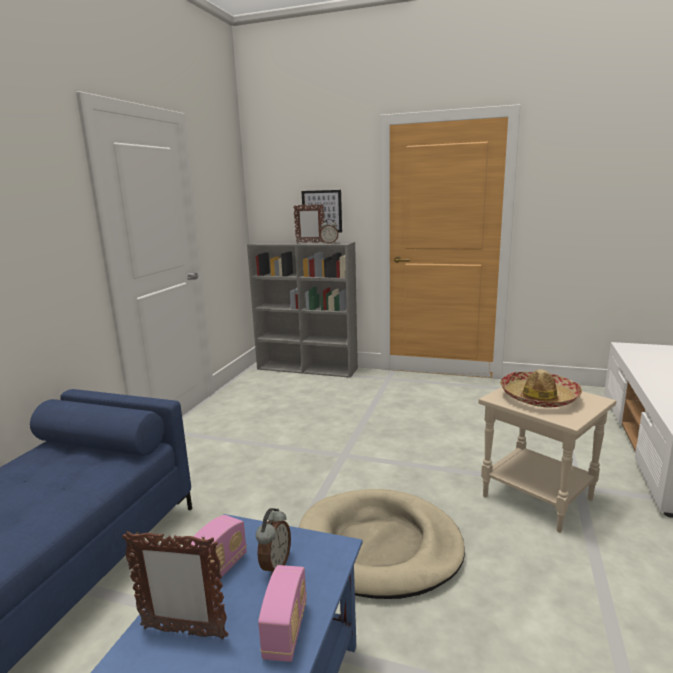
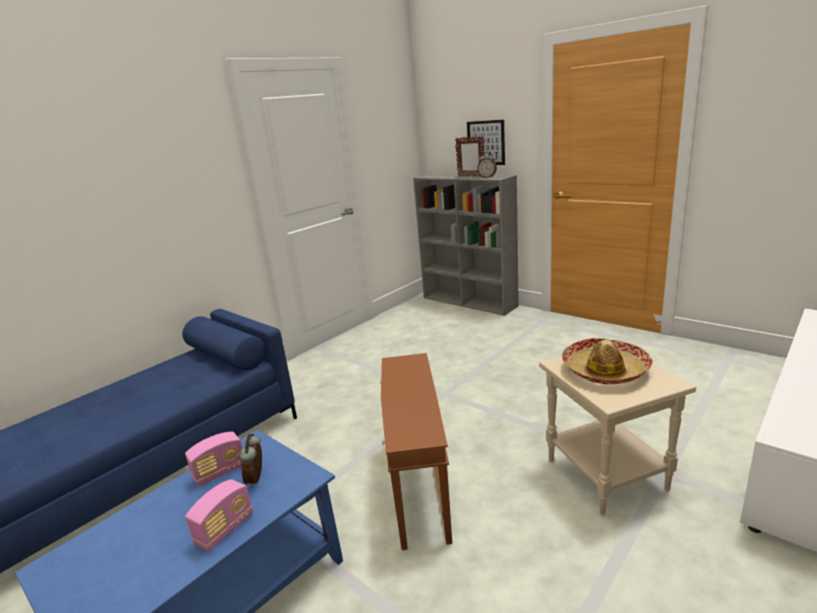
camera: 25 degrees right, 5 degrees up
(183, 632) = (167, 510): picture frame -> none
(274, 565) = (257, 478): alarm clock -> alarm clock turned 135 degrees clockwise
(379, 546) = (417, 484): beige dog bed -> brown side table

